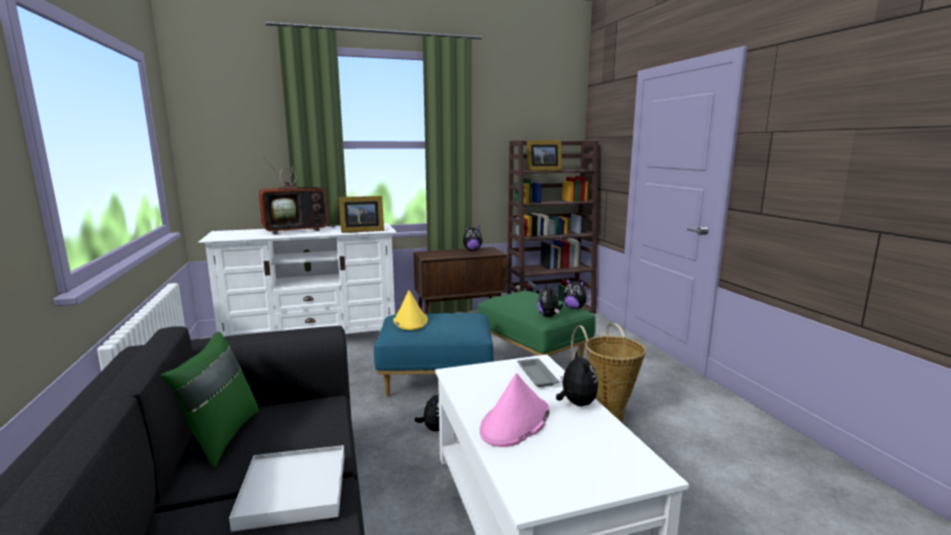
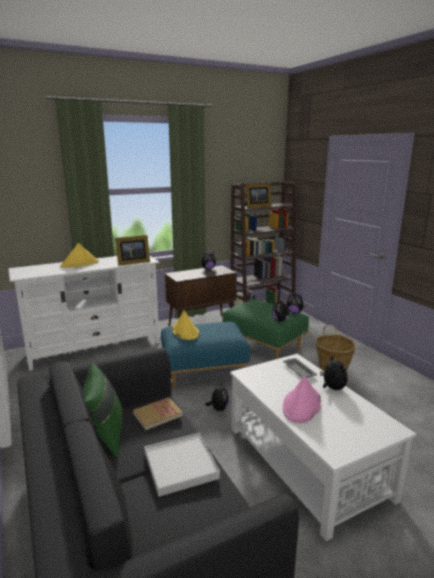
camera: 10 degrees left, 5 degrees up
(297, 230) = (80, 264): television -> yellow hat
(307, 417) = (158, 415): none -> book

